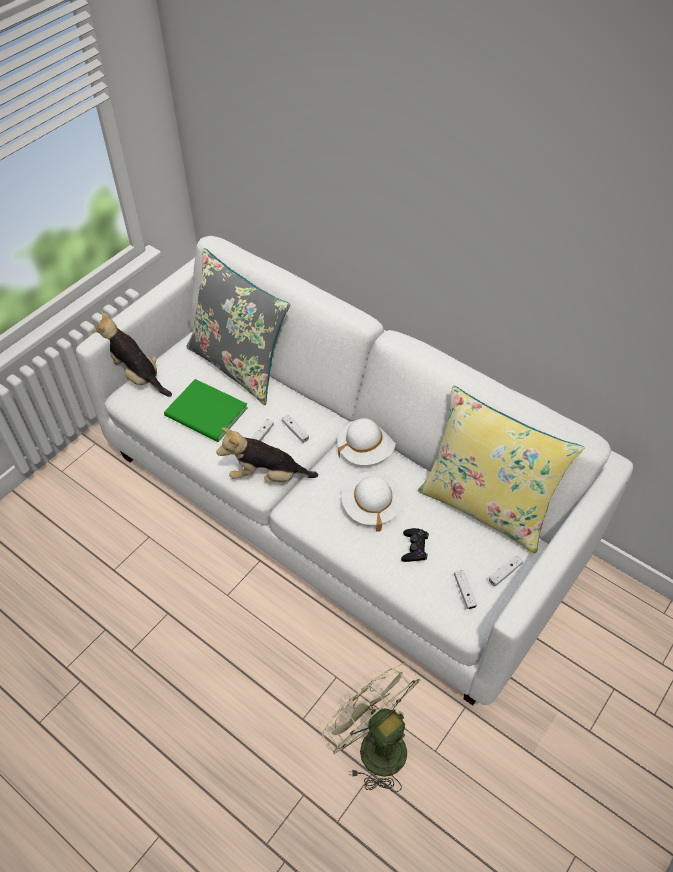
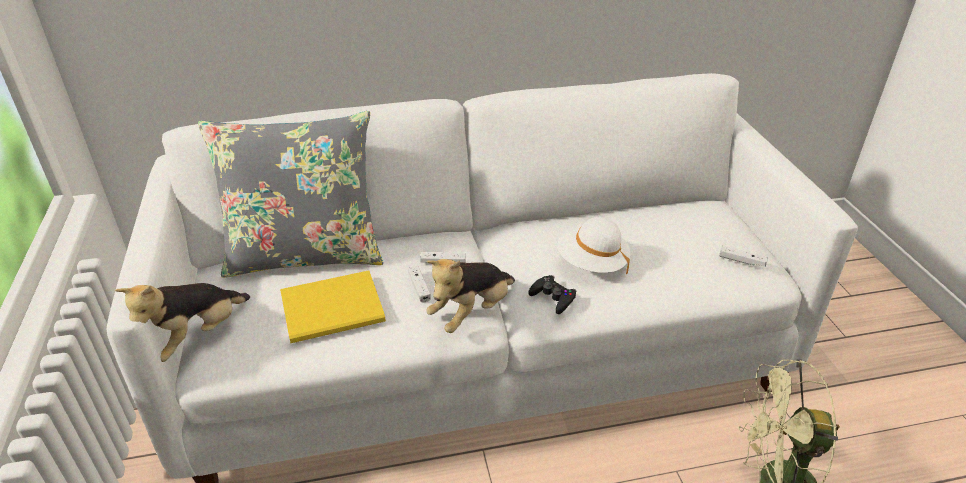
camera: 50 degrees left, 15 degrees down
(137, 376) = (197, 337): plush toy -> plush toy turned 45 degrees counterclockwise
(207, 414) = (336, 310): green book -> yellow book
(366, 449) = (520, 234): white hat -> none
(414, 548) = (667, 262): black game controller -> black game controller (553, 297)
(485, 505) = (657, 204): yellow pillow -> none
(504, 573) = (739, 231): white game controller -> none

